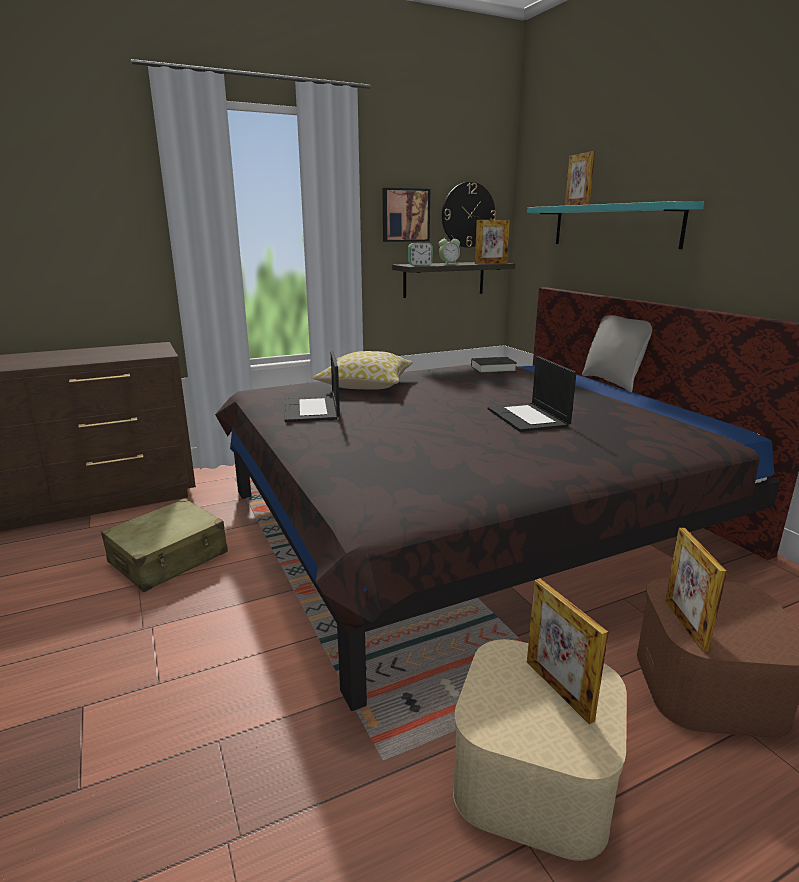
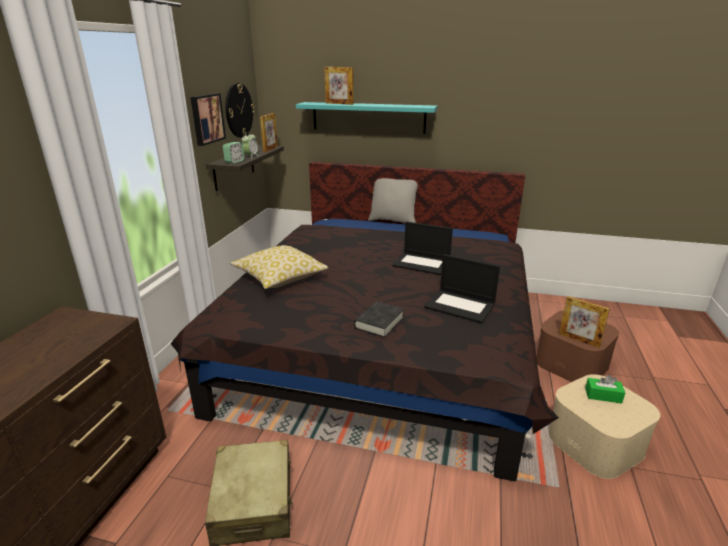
camera: 50 degrees left, 5 degrees up
(312, 410) = (304, 314): laptop -> laptop (461, 306)
(493, 369) = (321, 232): black book -> black book (379, 322)
(558, 689) = (603, 395): picture frame -> green tissue box

